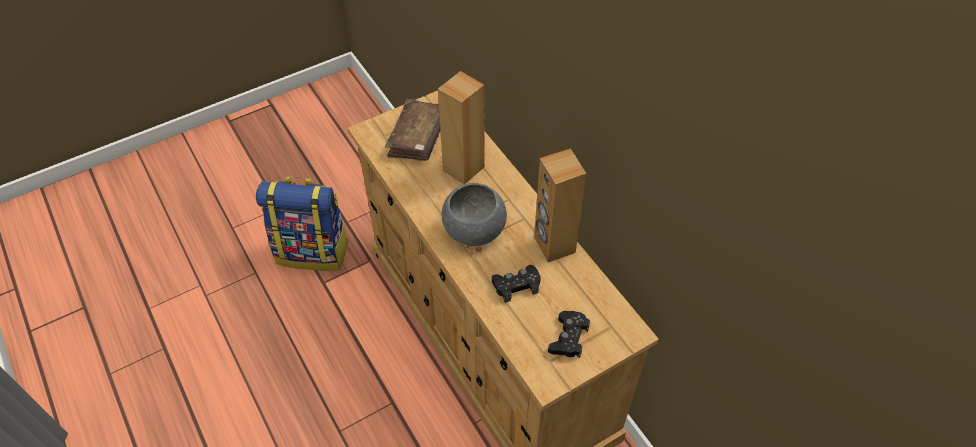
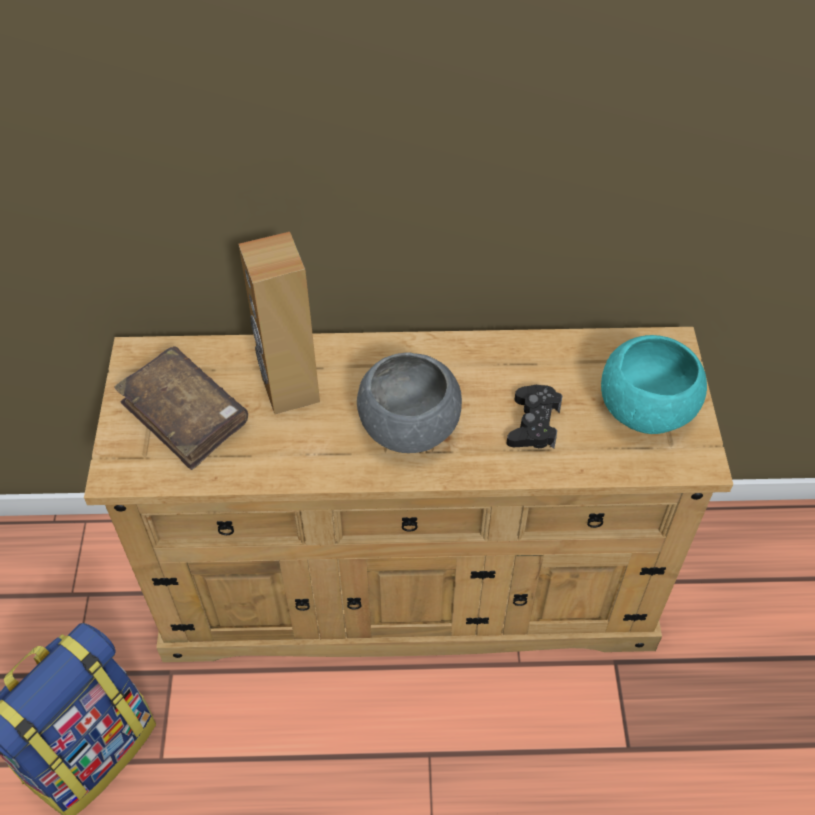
camera: 60 degrees left, 0 degrees up
(554, 245) = (493, 355): brown speaker -> none
(568, 338) = (646, 409): black game controller -> turquoise bowl

